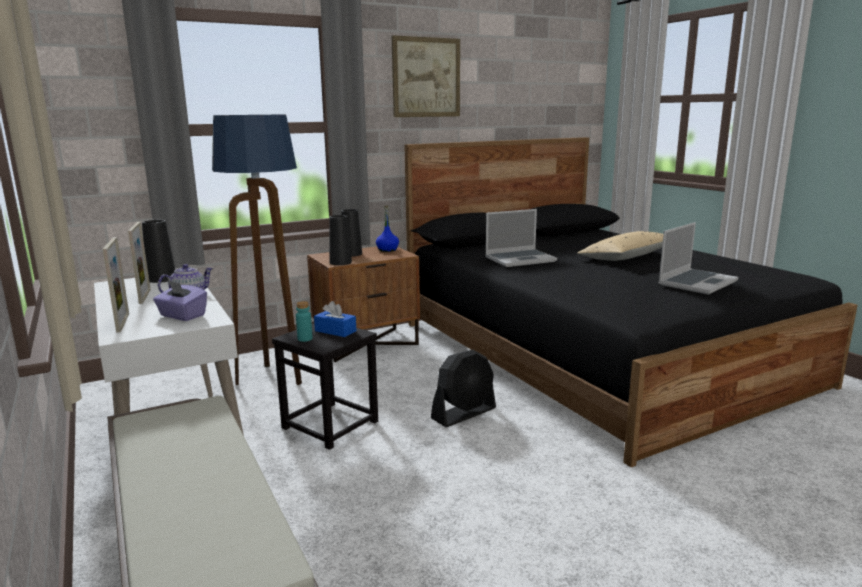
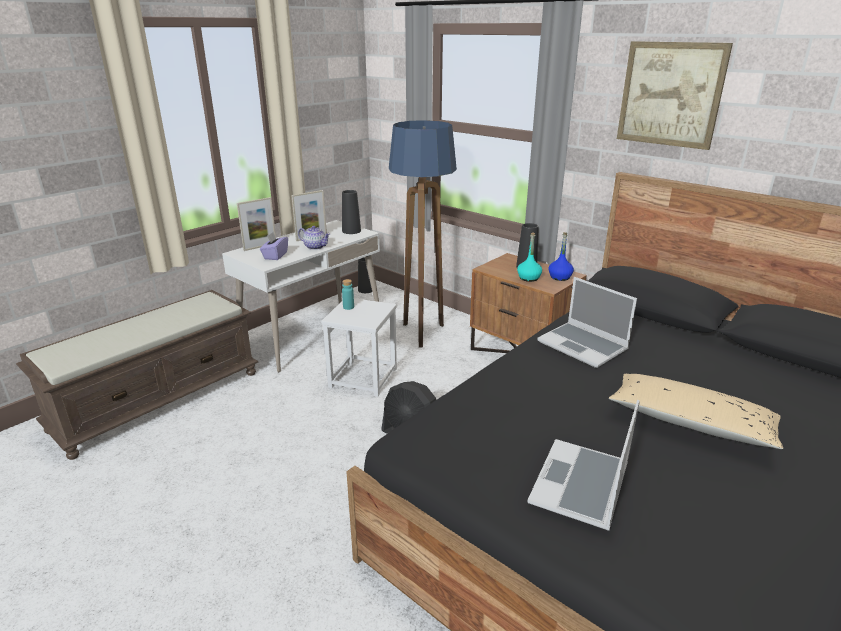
camera: 70 degrees right, 10 degrees up
(331, 424) = (363, 378): black stool -> white stool
(335, 331) = (370, 313): blue tissue box -> none
(340, 262) = (492, 269): black vase -> black vase (365, 290)
(377, 256) = (529, 278): none -> turquoise bottle
(697, 283) = (581, 486): laptop -> laptop turned 90 degrees clockwise

